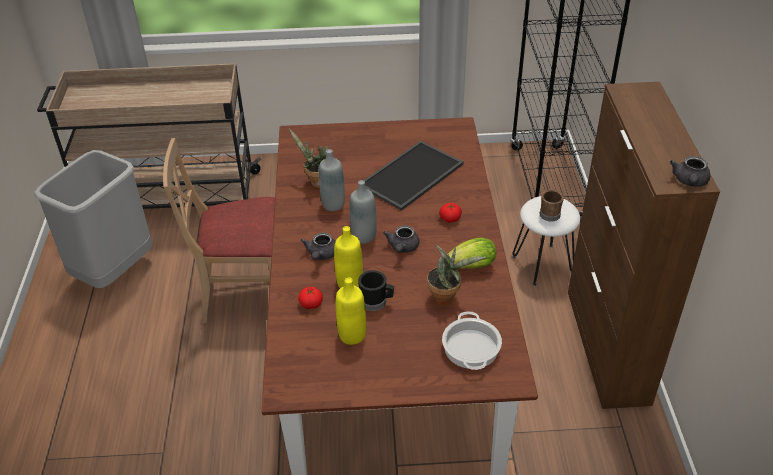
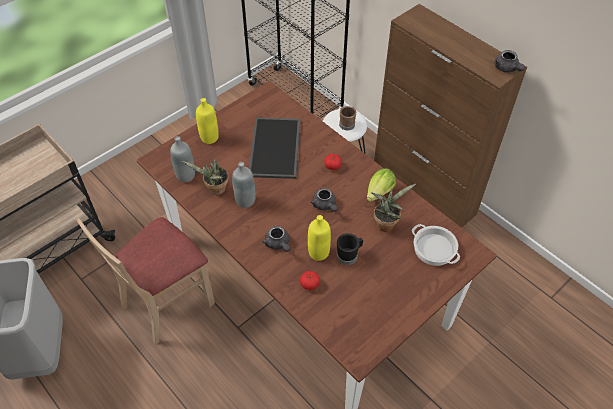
camera: 40 degrees left, 10 degrees up
(352, 335) = (358, 288): yellow bottle -> yellow bottle (209, 138)
(364, 236) = (291, 212): grey bottle -> grey bottle (185, 175)

